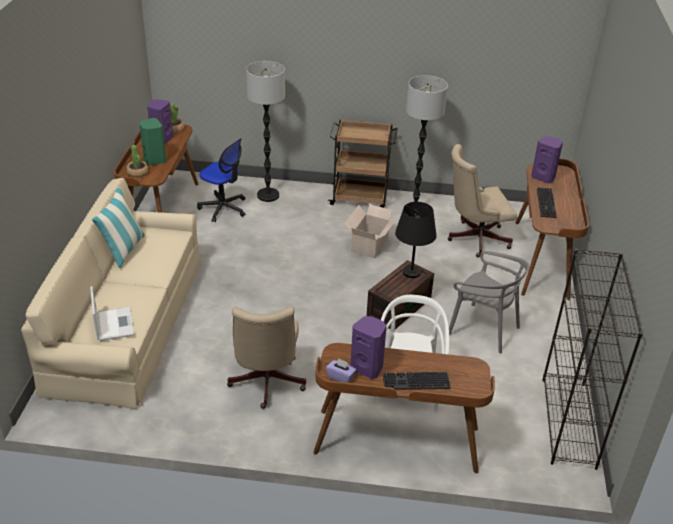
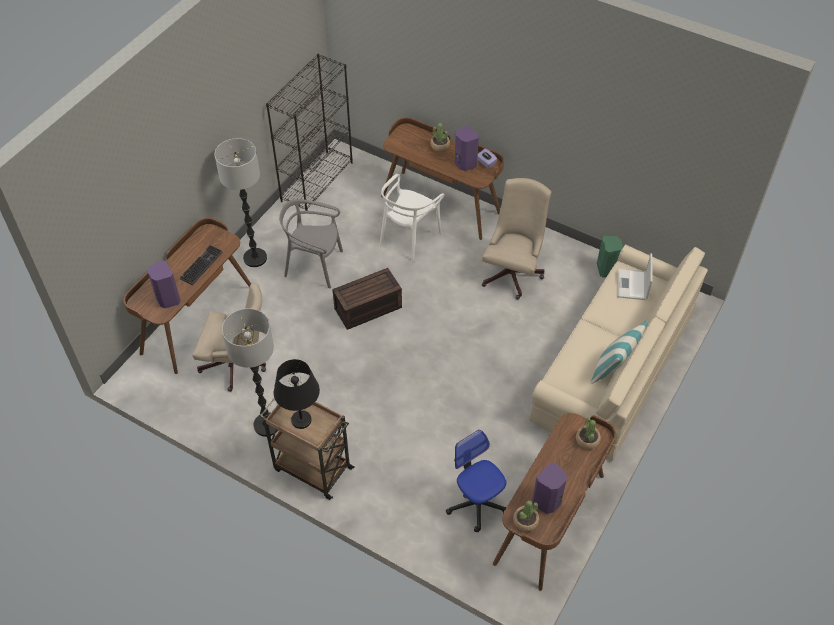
camera: 155 degrees left, 15 degrees up
(154, 160) = (564, 459): green speaker -> green speaker (607, 269)
(268, 196) = (416, 509): floor lamp -> floor lamp (255, 258)
(370, 244) = (345, 391): cardboard box -> none
(411, 272) = (352, 295): black table lamp -> black table lamp (301, 420)
(415, 383) = (440, 145): keyboard -> potted plant
(483, 329) = (314, 265): grey chair -> grey chair turned 45 degrees counterclockwise

